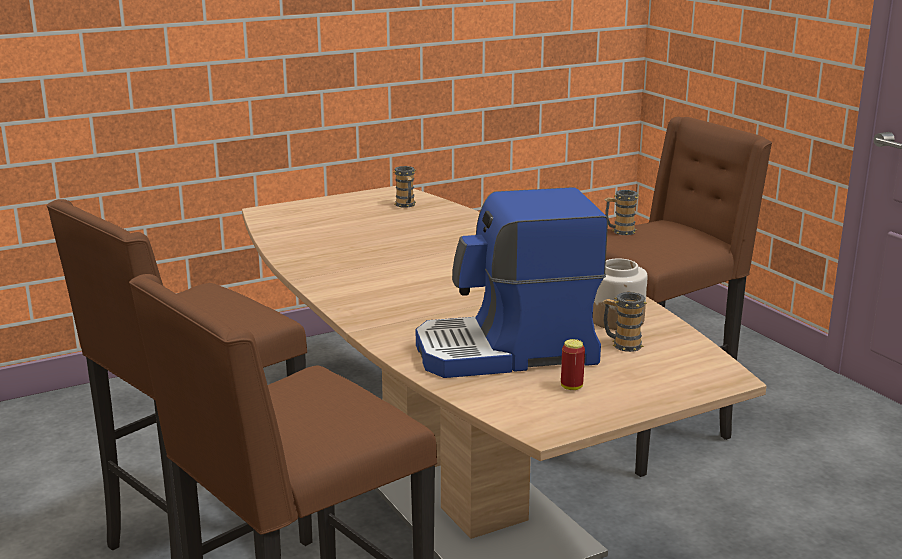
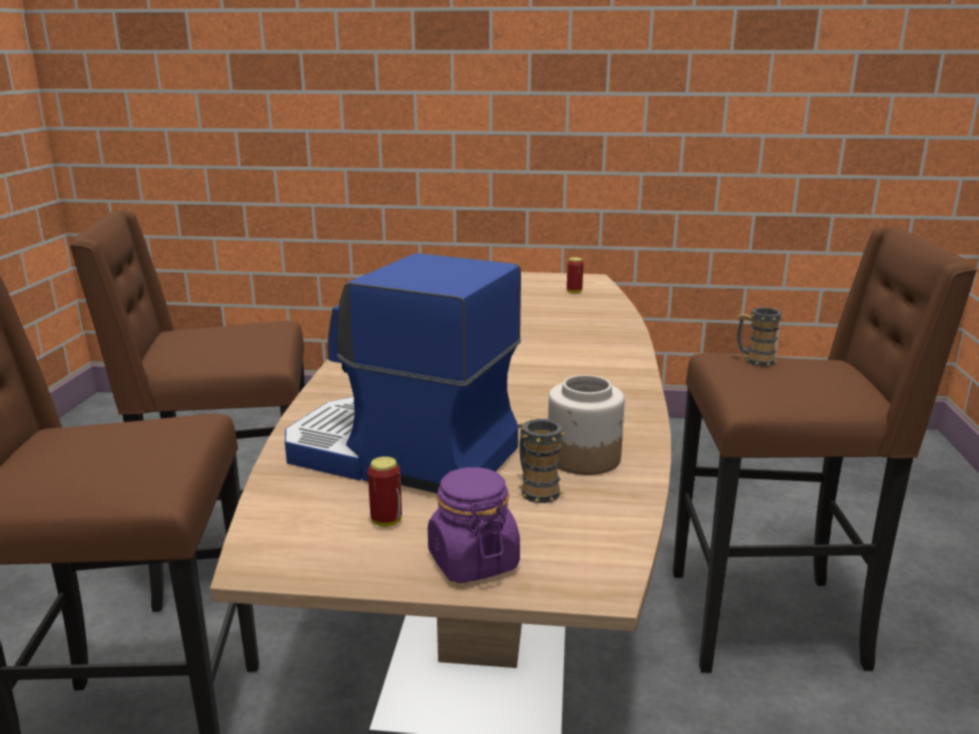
camera: 35 degrees right, 0 degrees up
(406, 205) = (574, 292): mug -> can
(653, 389) = (472, 561): none -> purple jar

